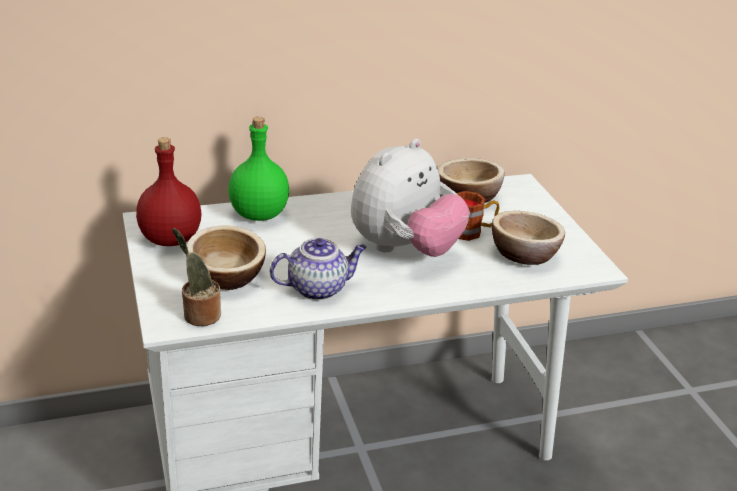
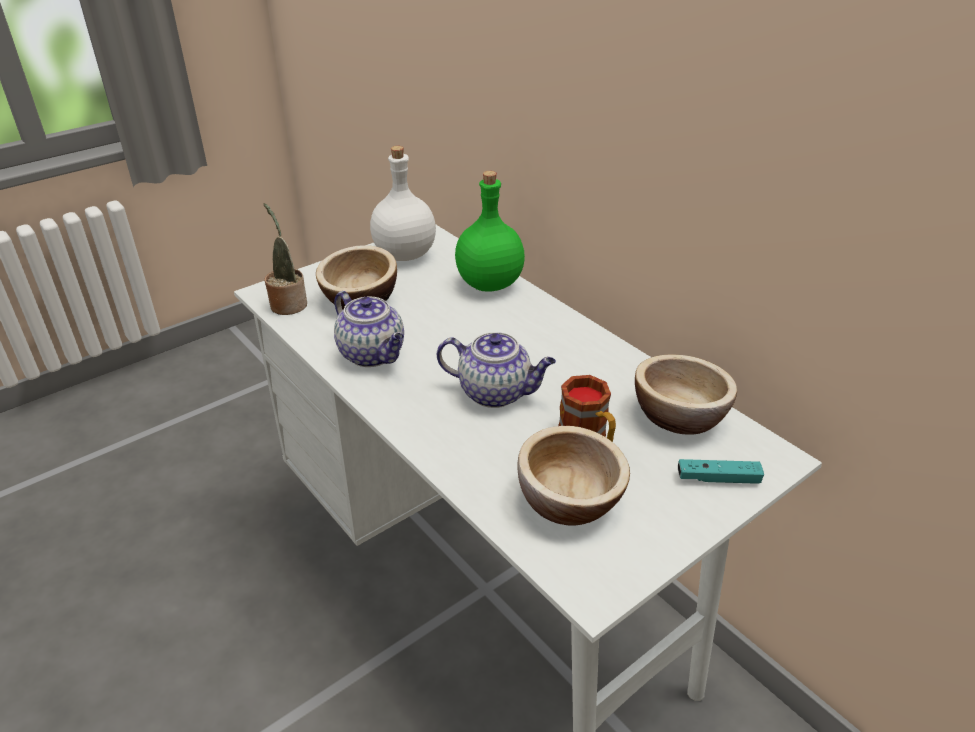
camera: 70 degrees right, 5 degrees up
(170, 239) = (403, 254): red bottle -> white bottle
(404, 249) = (496, 392): plush toy -> teapot
(529, 205) = (718, 478): none -> turquoise game controller

